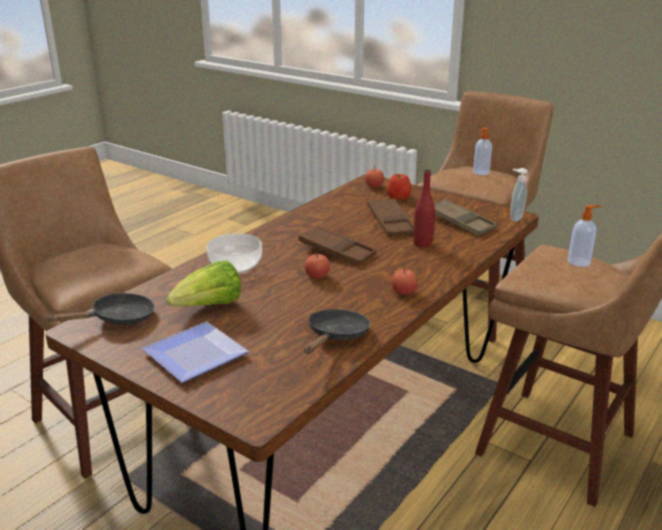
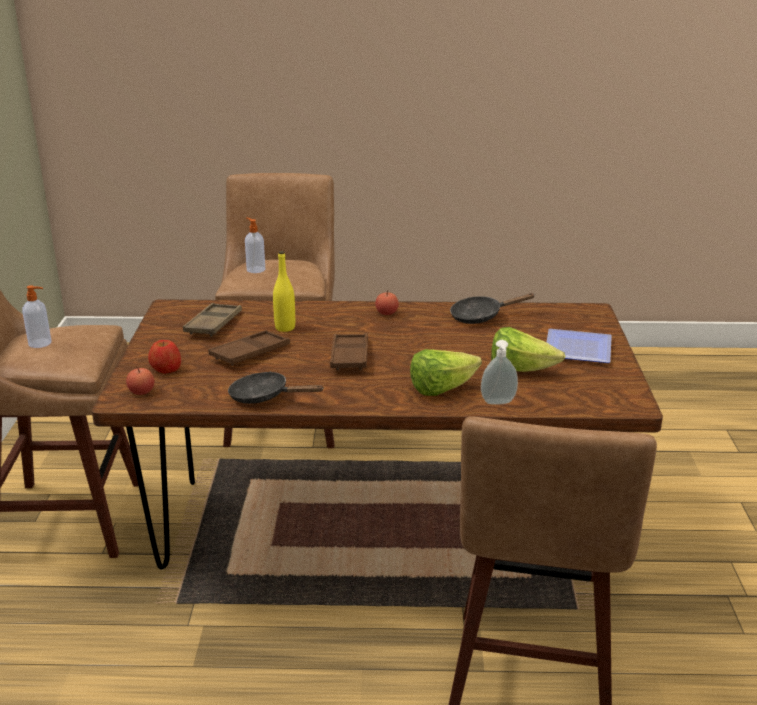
camera: 125 degrees left, 0 degrees up
(117, 319) = (596, 397): black frying pan -> black frying pan (264, 397)
(236, 265) = (441, 389): bowl -> lettuce
(317, 276) = (408, 349): apple -> none
(422, 243) = (285, 328): red bottle -> yellow bottle
(514, 218) = (175, 306): soap dispenser -> soap dispenser (498, 403)

